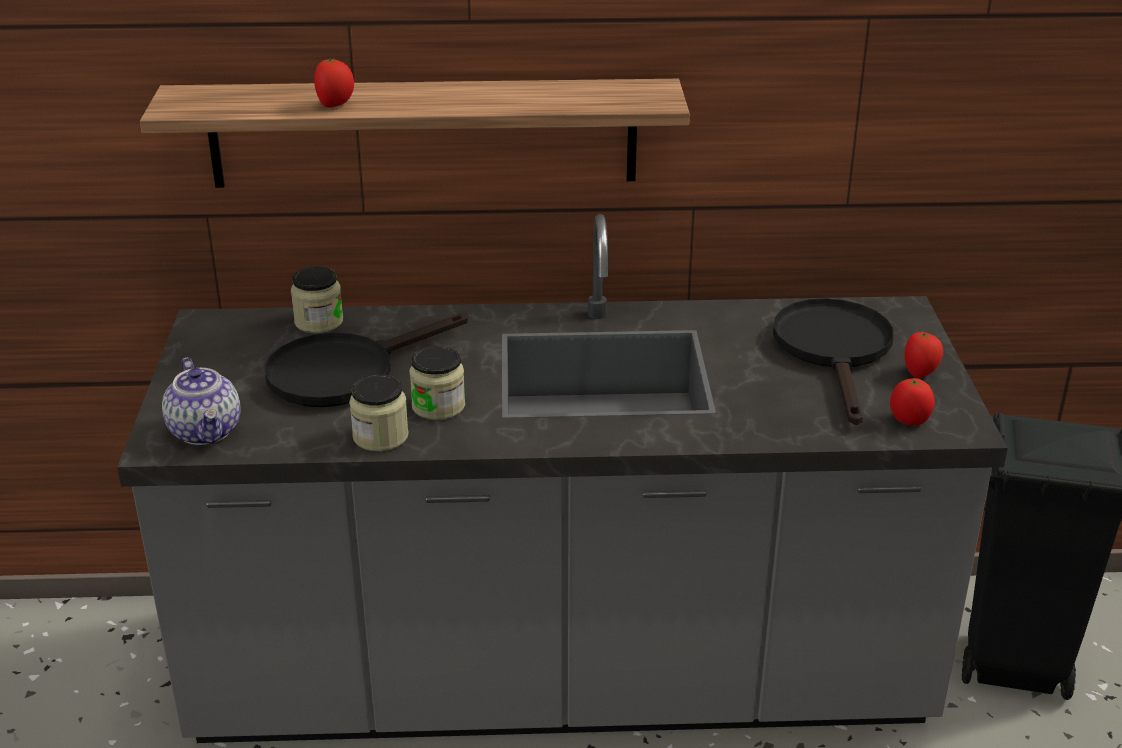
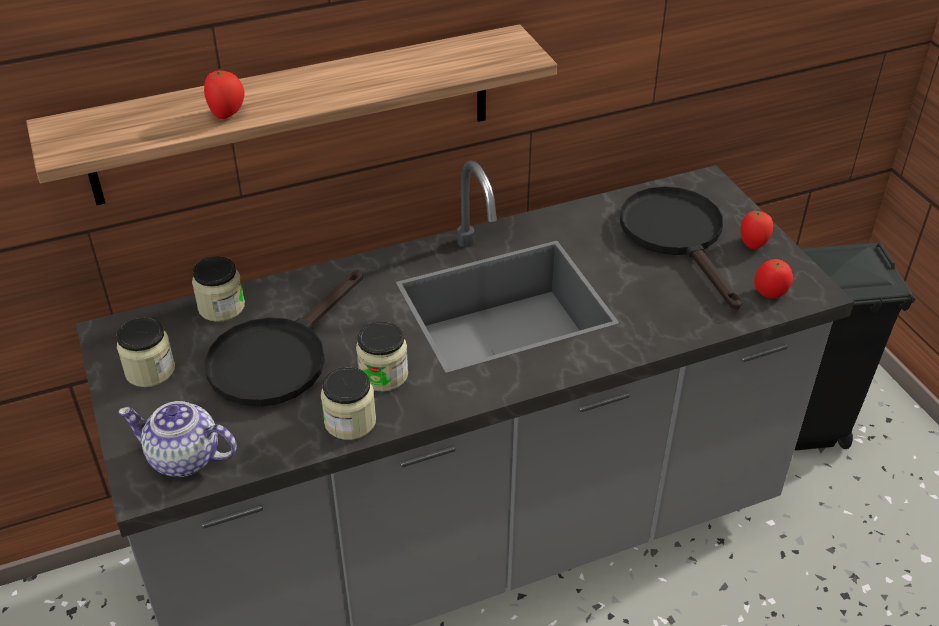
camera: 20 degrees left, 10 degrees up
(206, 431) = (183, 458): teapot -> teapot turned 150 degrees clockwise
(221, 358) = (150, 370): none -> jar

